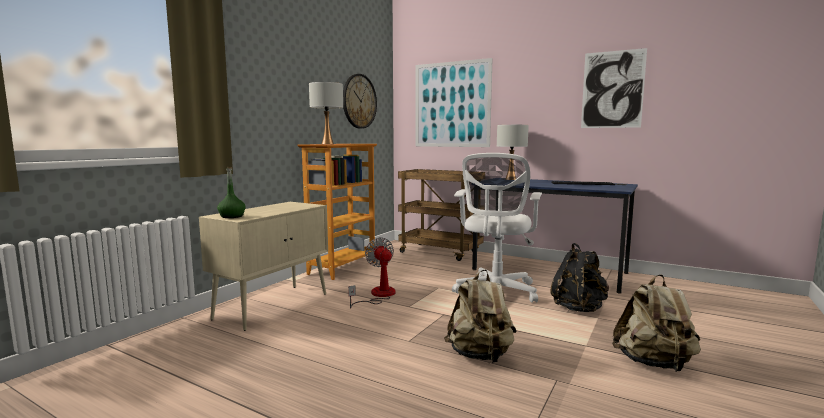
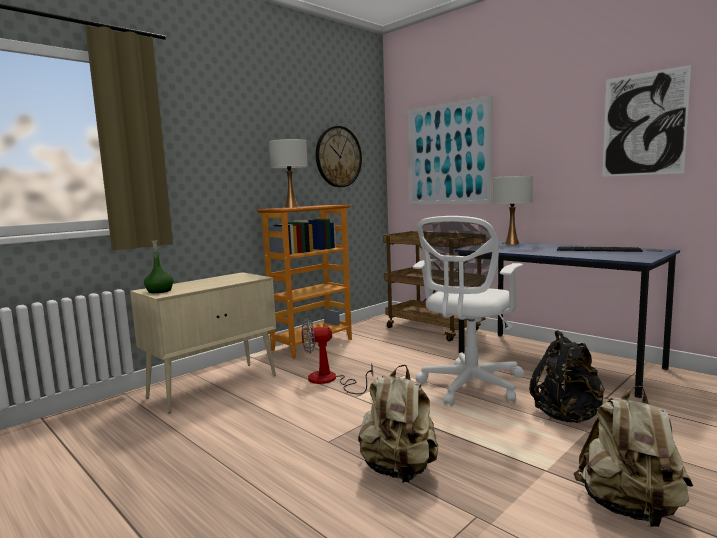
camera: 15 degrees right, 0 degrees up
(378, 295) = (329, 381): fan -> fan turned 90 degrees counterclockwise

